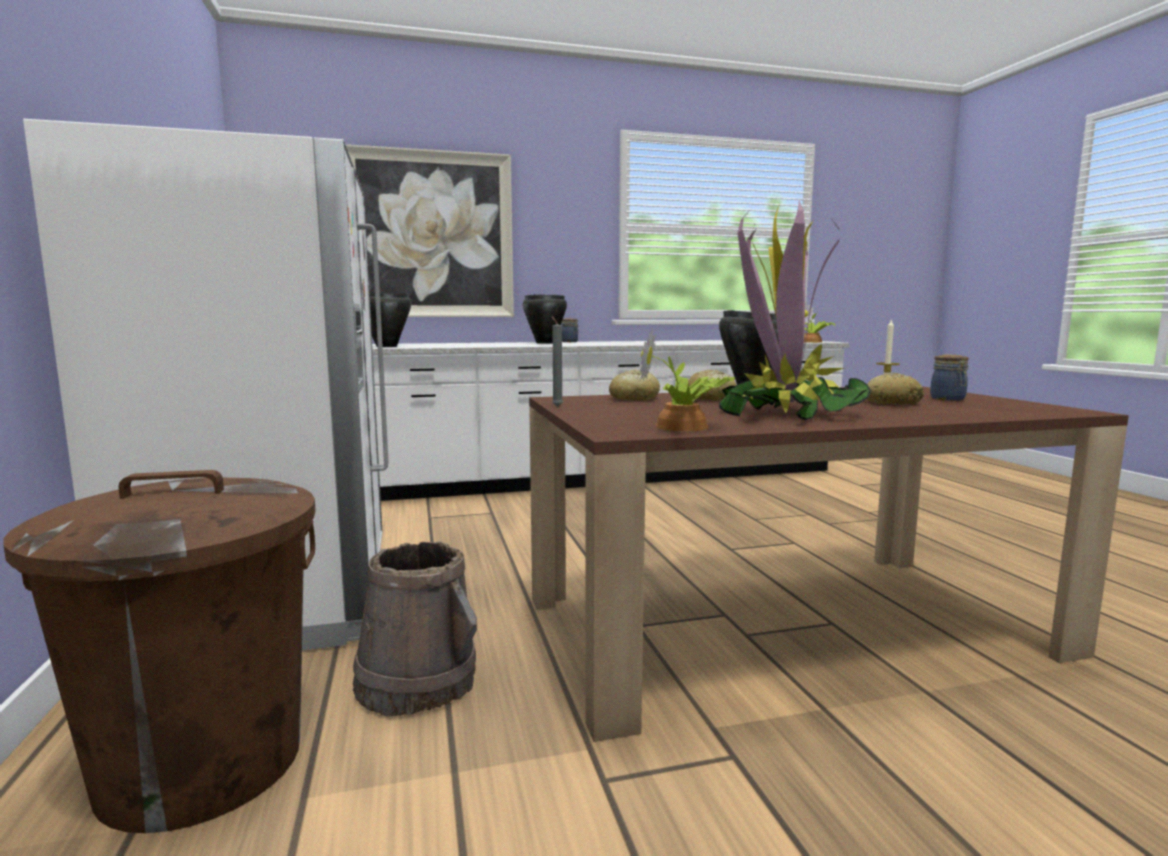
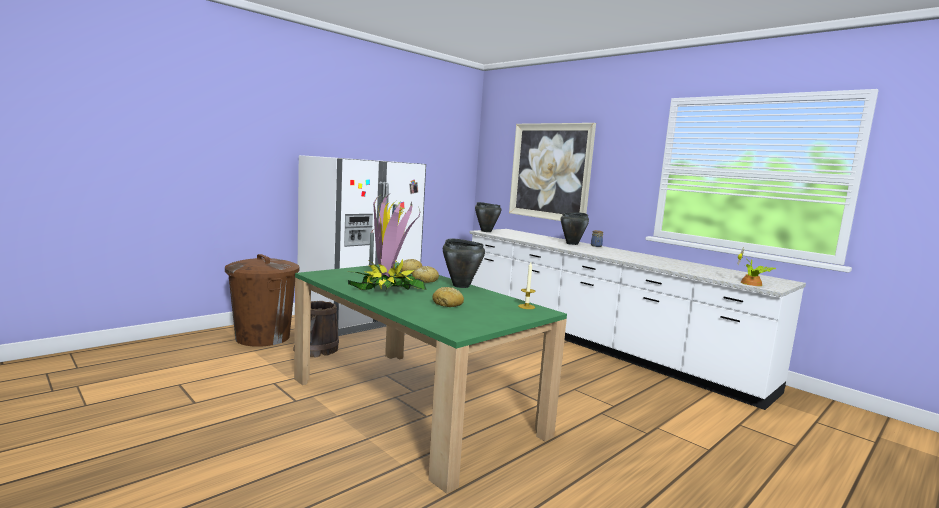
camera: 60 degrees right, 0 degrees up
(684, 427) = (332, 279): potted plant -> none
(786, 625) = (414, 405): brown dining table -> green dining table
(948, 399) = (483, 314): jar -> none

